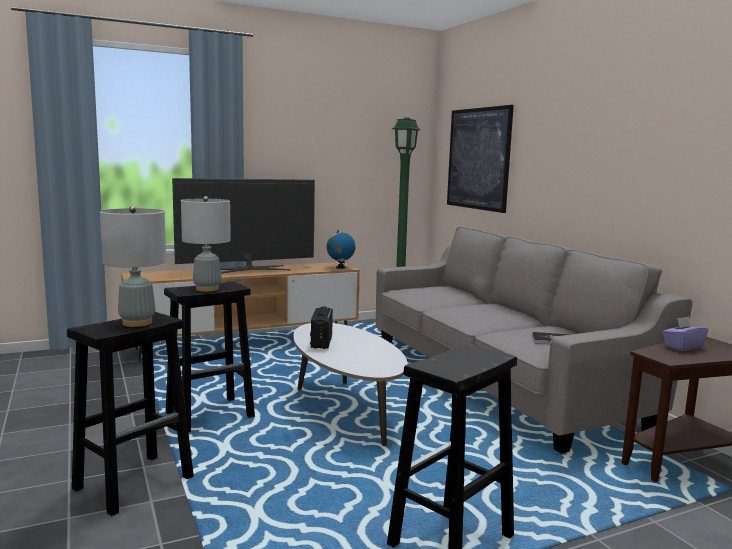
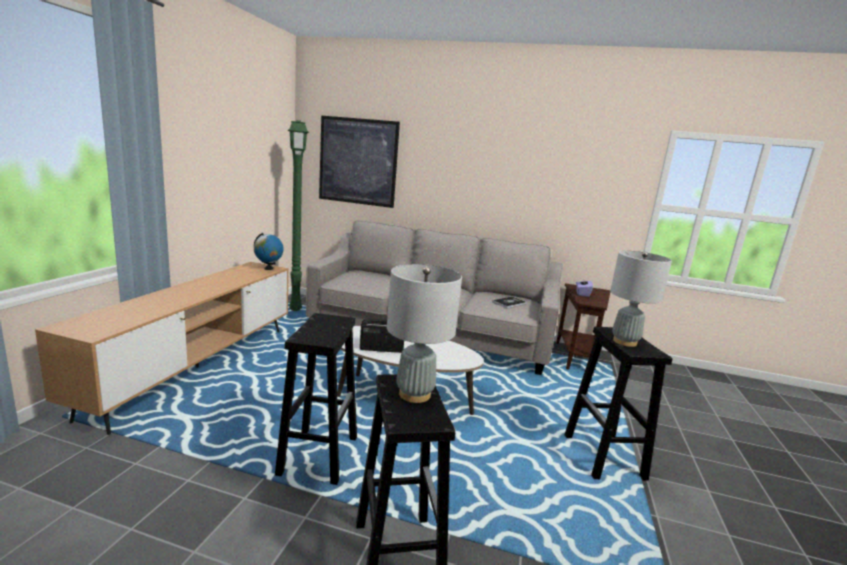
camera: 50 degrees left, 5 degrees up
(207, 289) = (326, 330): grey table lamp -> grey table lamp (625, 342)
(248, 270) = (192, 288): television -> none
(321, 342) = (381, 348): radio -> radio turned 135 degrees clockwise

